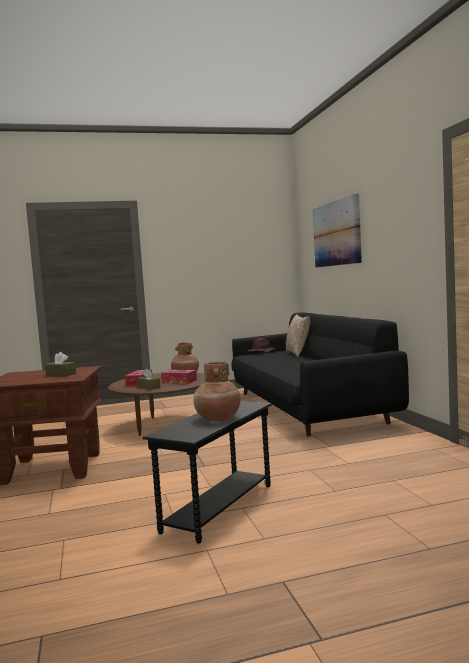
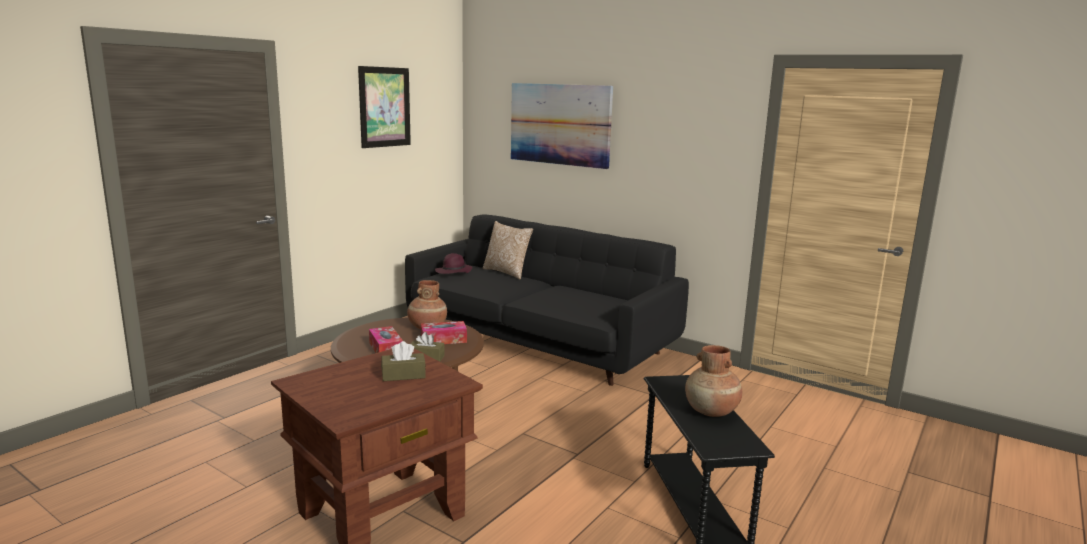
camera: 40 degrees left, 10 degrees up
(222, 237) = (384, 107): none -> picture

